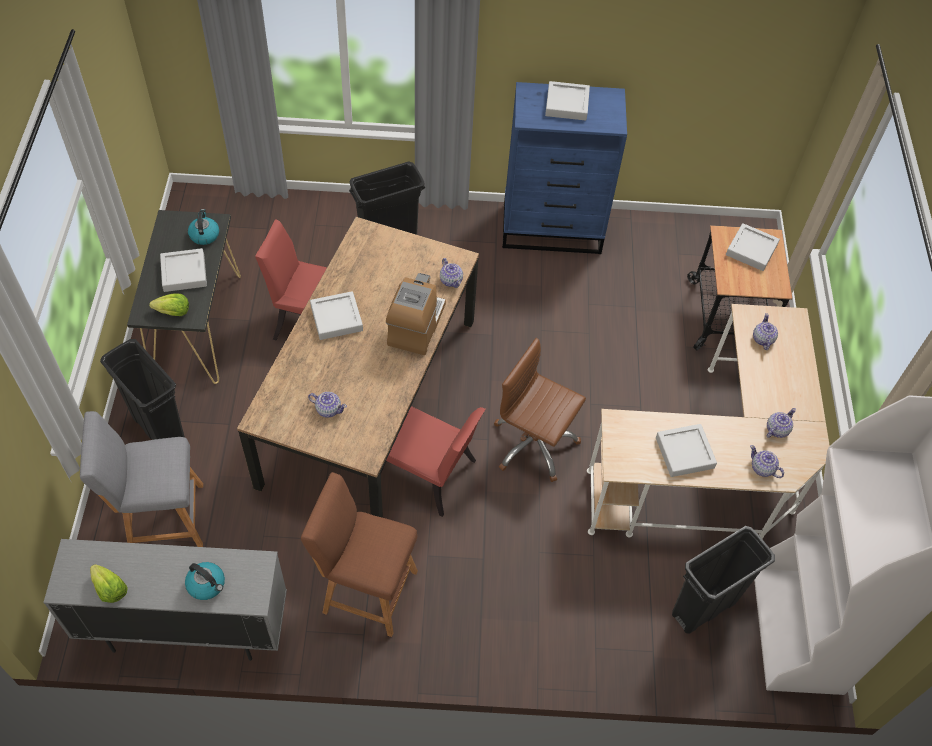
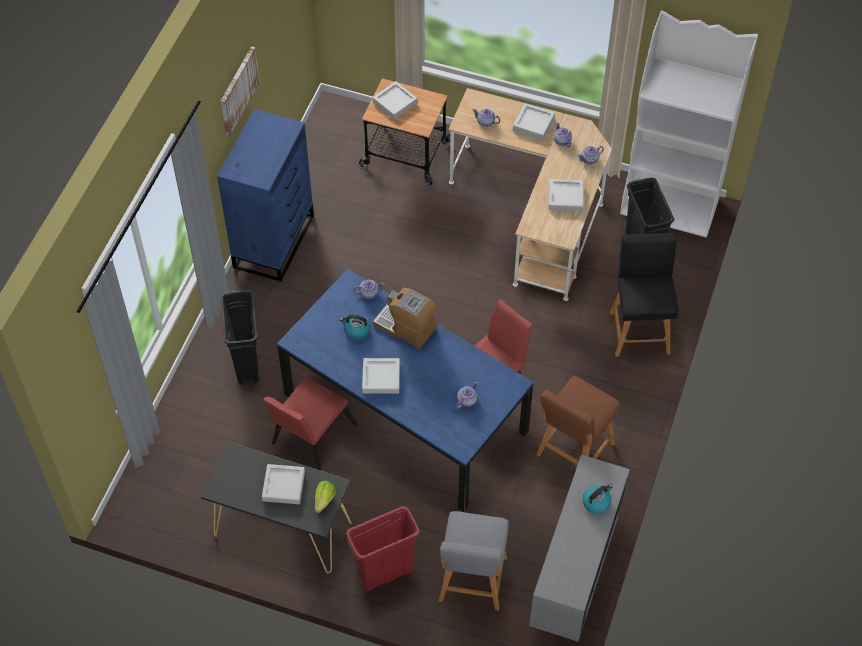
camera: 70 degrees left, 0 degrees up
(110, 589) = (584, 565): lettuce -> none
(159, 430) = (384, 573): black trash can -> red trash can
(204, 235) = (245, 464): kettle -> kettle (356, 330)
(369, 399) = (404, 413): brown dining table -> blue dining table
(534, 444) = (481, 313): brown office chair -> none
(567, 104) = (257, 150): grey tray -> grey tray (533, 124)
(577, 631) = (639, 329): none -> black stool
(608, 39) = (238, 90): none -> picture

